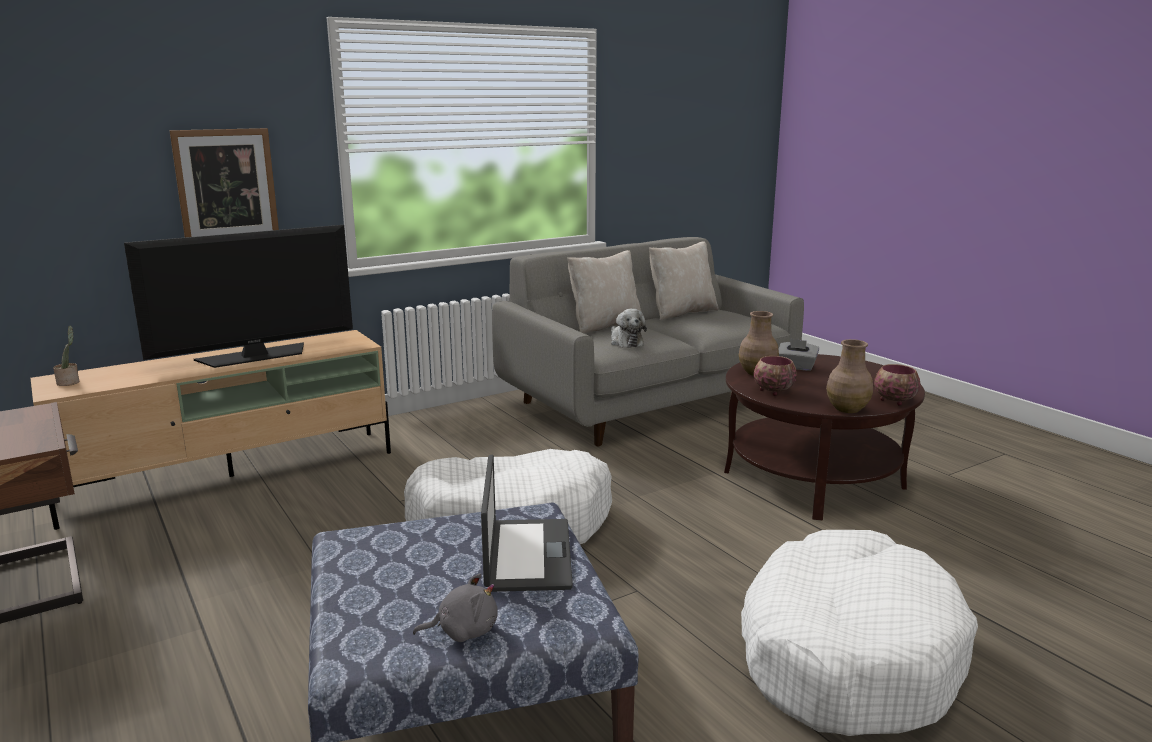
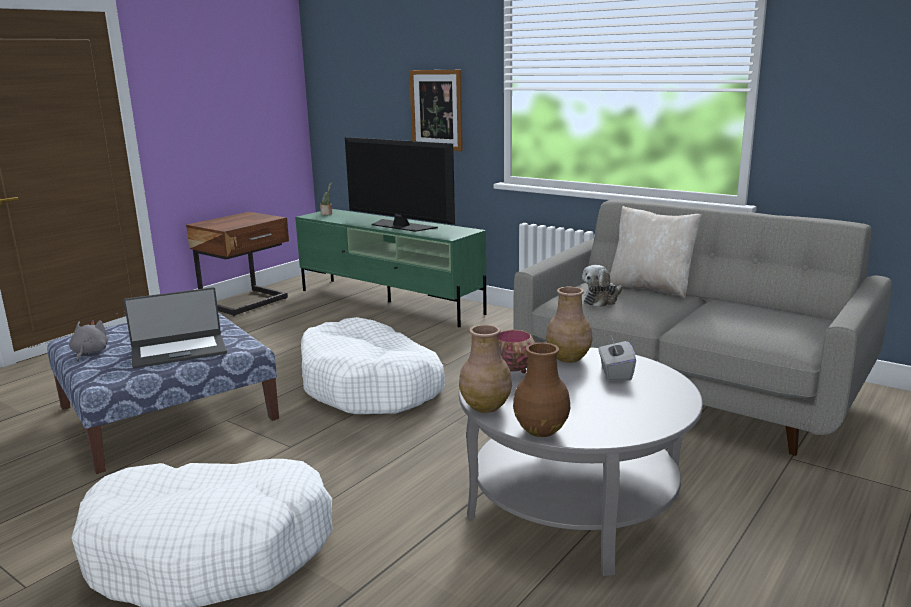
camera: 70 degrees right, 0 degrees up
(233, 475) = (390, 302): beige tv stand -> green tv stand
(463, 631) = (89, 353): grey plush toy -> grey plush toy turned 150 degrees counterclockwise
(681, 313) = (761, 306): beige pillow -> none
(813, 479) = (574, 505): brown coffee table -> grey coffee table
(893, 400) = (540, 430): bowl -> brown vase

